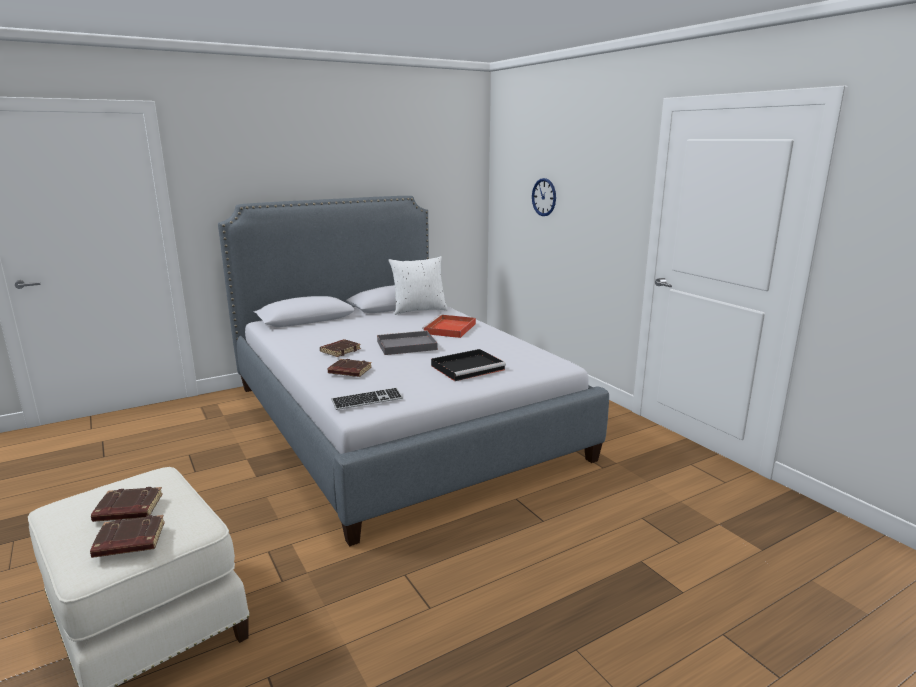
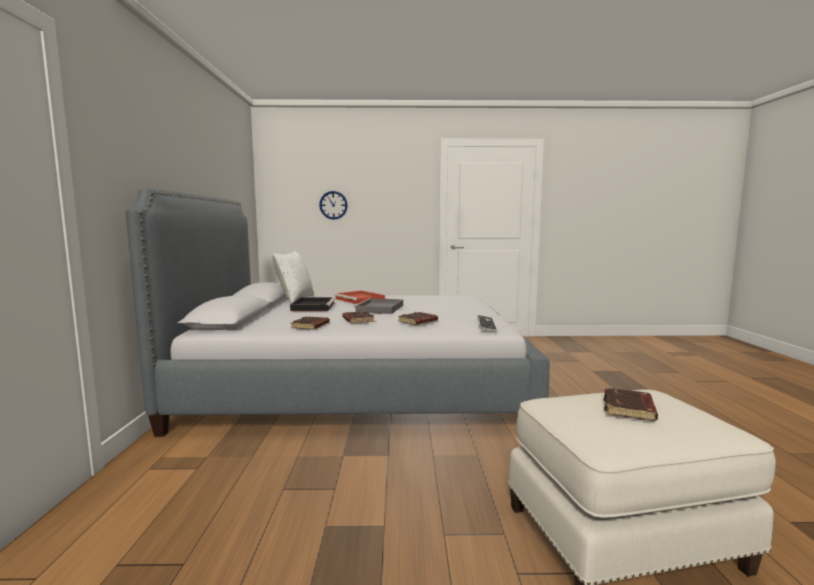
camera: 60 degrees left, 10 degrees down
(128, 542) = (687, 411): brown book -> brown book (310, 326)
(468, 367) = (449, 305): black tray -> black tray (313, 306)

